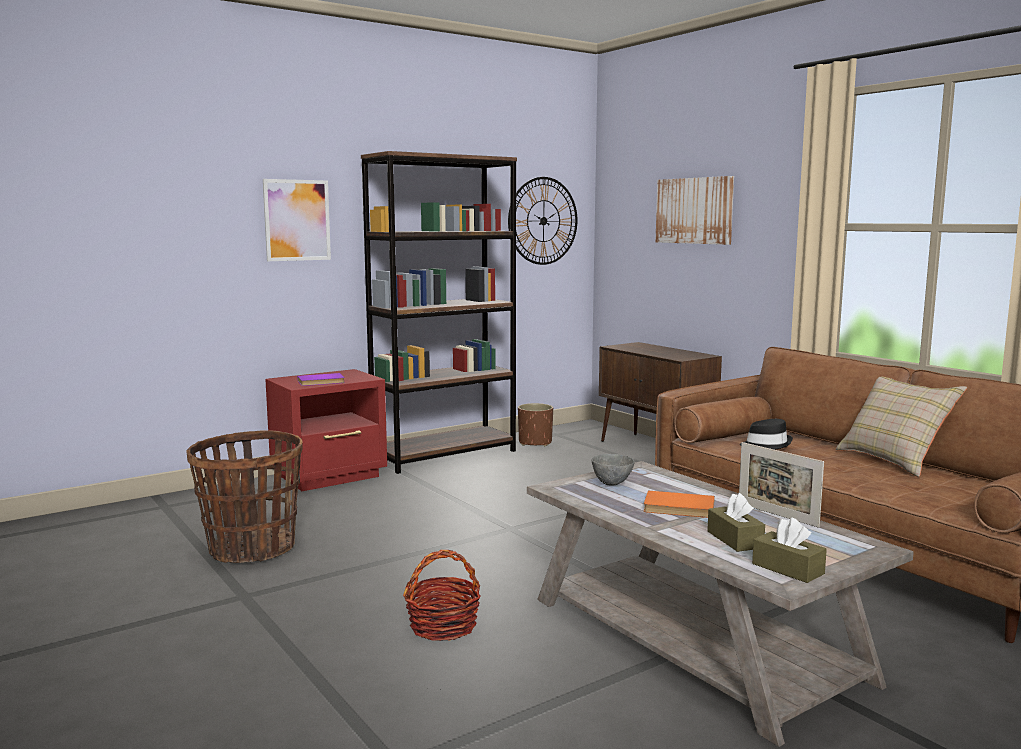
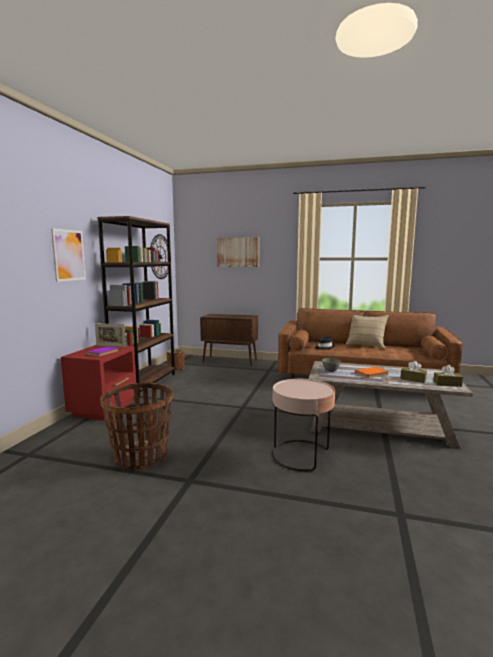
camera: 40 degrees left, 0 degrees up
(443, 626) = (301, 455): basket -> pink side table
(777, 515) = (399, 368): picture frame -> picture frame (111, 346)

